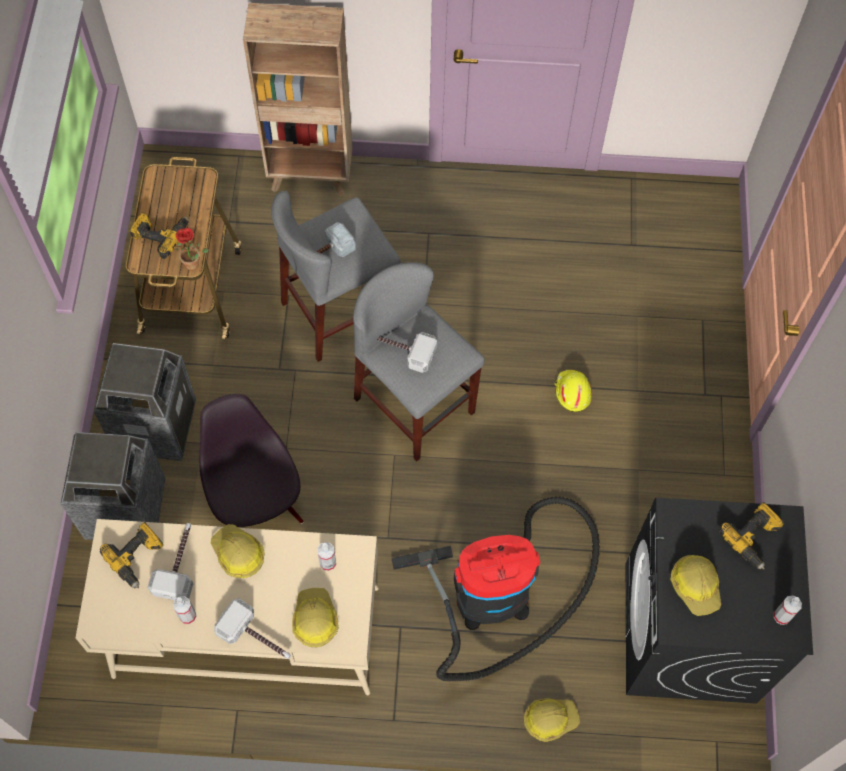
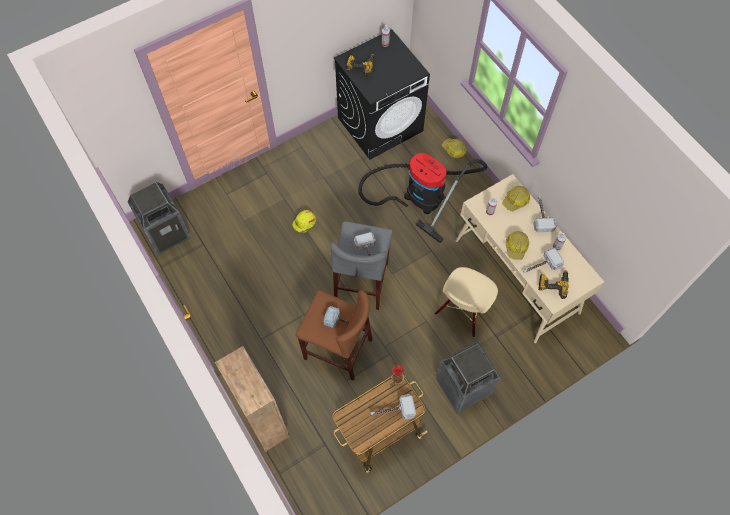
camera: 125 degrees left, 0 degrees up
(126, 510) = (511, 367): trash can -> trash can (166, 233)
(161, 234) = (392, 410): power drill -> hammer
(257, 507) = (462, 312): black chair -> beige chair
(339, 312) = (337, 349): grey stool -> brown stool
(695, 586) = (396, 73): hard hat -> none

